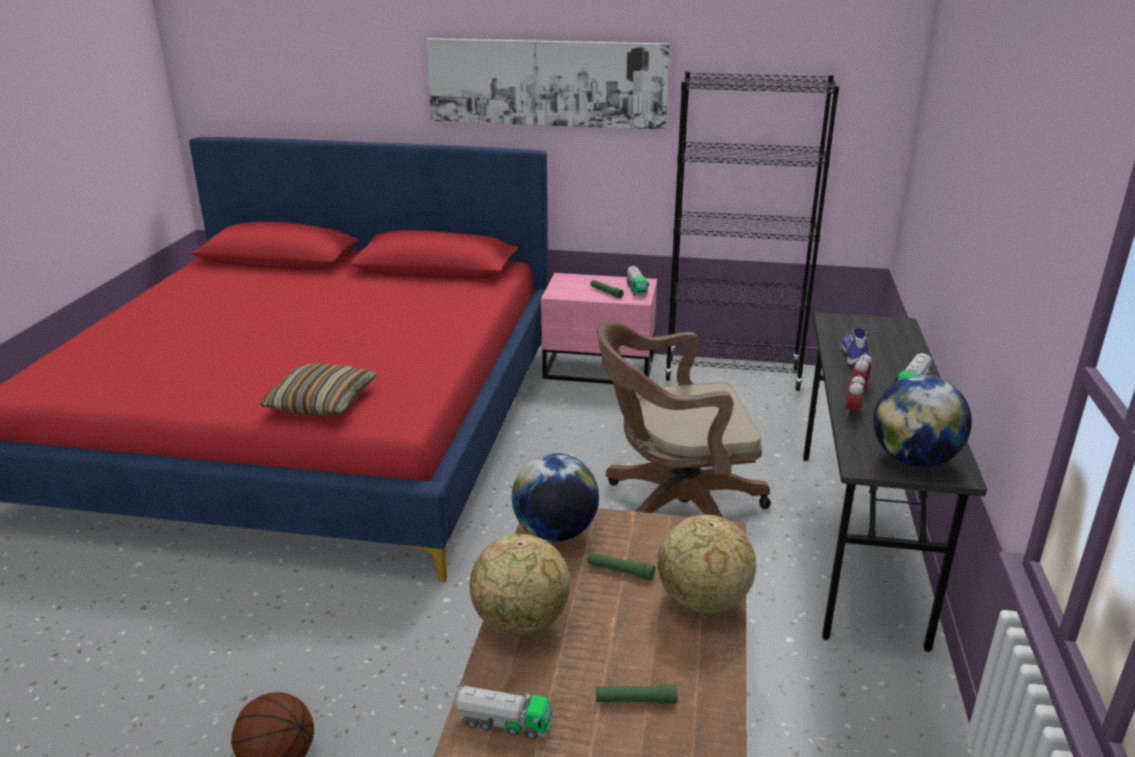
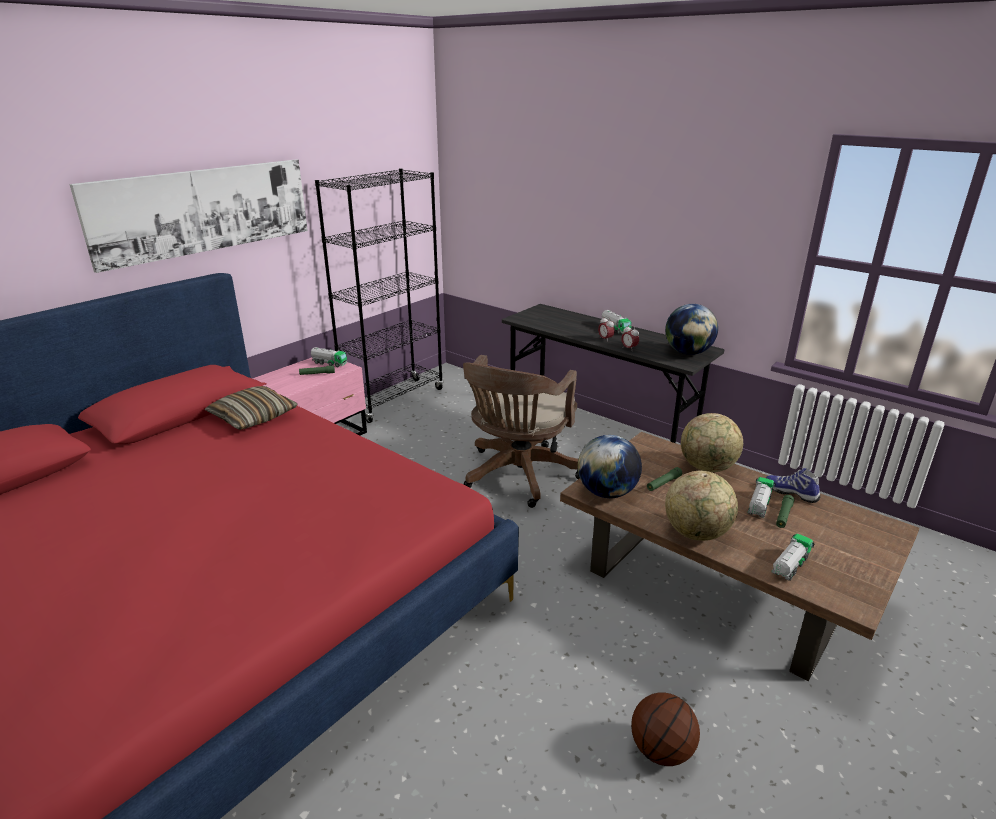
camera: 60 degrees left, 0 degrees up
(321, 402) = (380, 525): pillow -> pillow (253, 417)
(640, 670) = (759, 506): none -> toy truck
(854, 358) = (570, 329): shoe -> shoe (791, 492)

